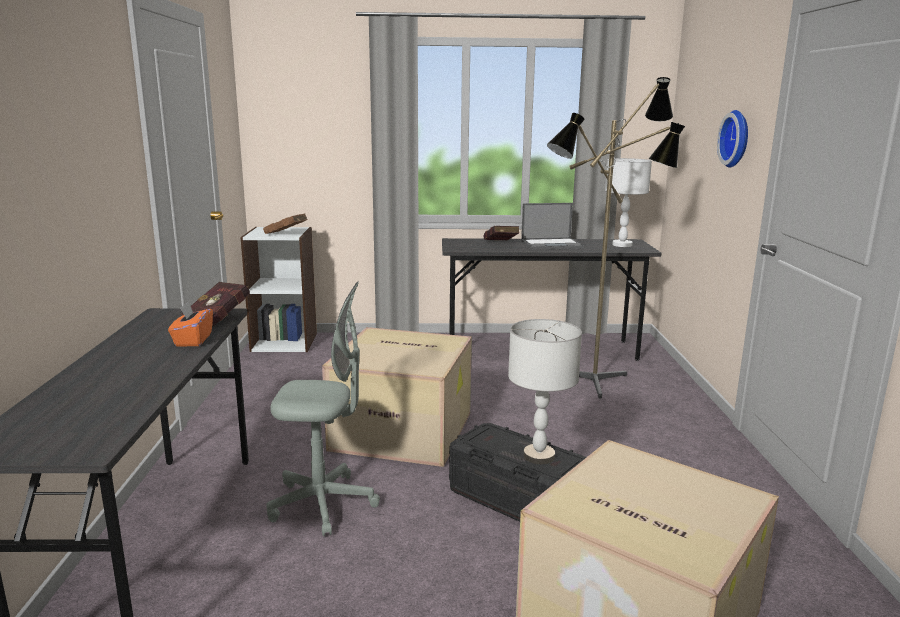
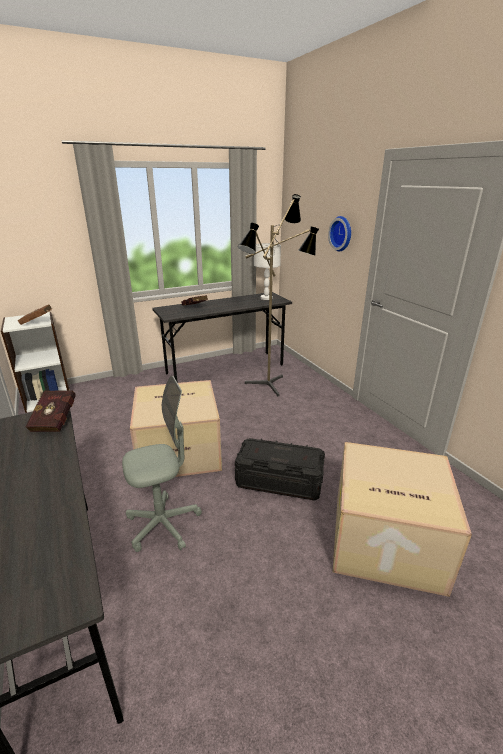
camera: 25 degrees left, 10 degrees up
(193, 340) = (53, 449): orange tissue box -> none
(538, 456) = (293, 455): grey table lamp -> none
(552, 244) = (227, 303): laptop -> none

